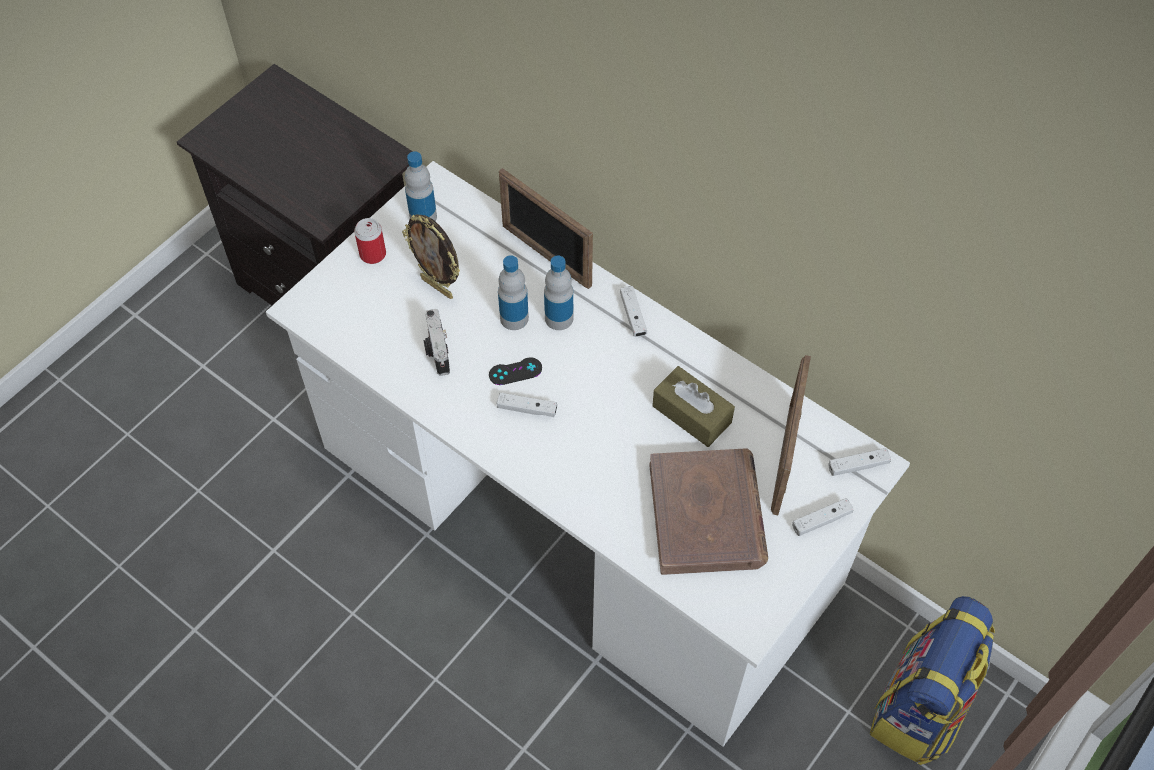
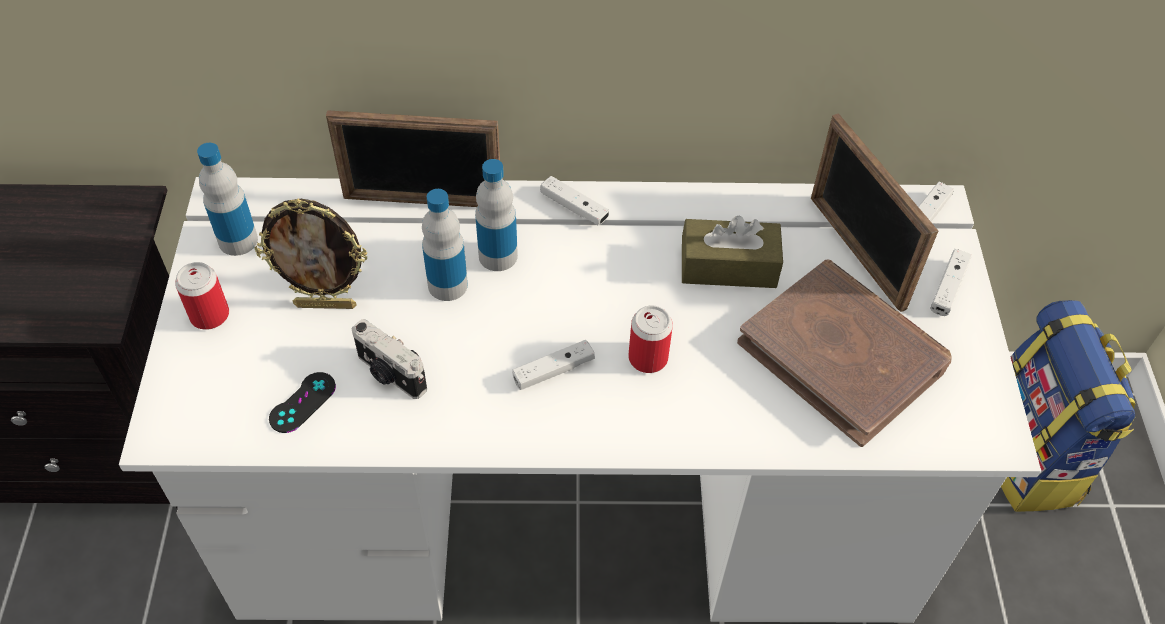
camera: 40 degrees left, 5 degrees down
(515, 371) = (502, 339): black game controller -> black game controller (302, 402)
(587, 437) = (648, 358): none -> can

